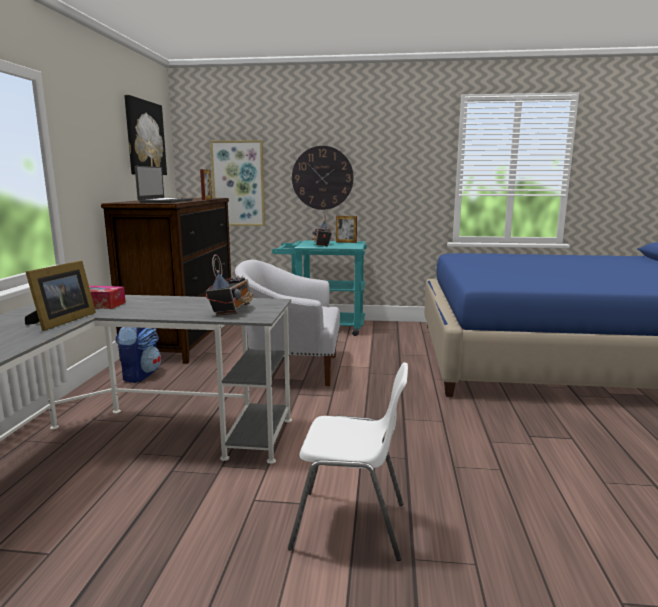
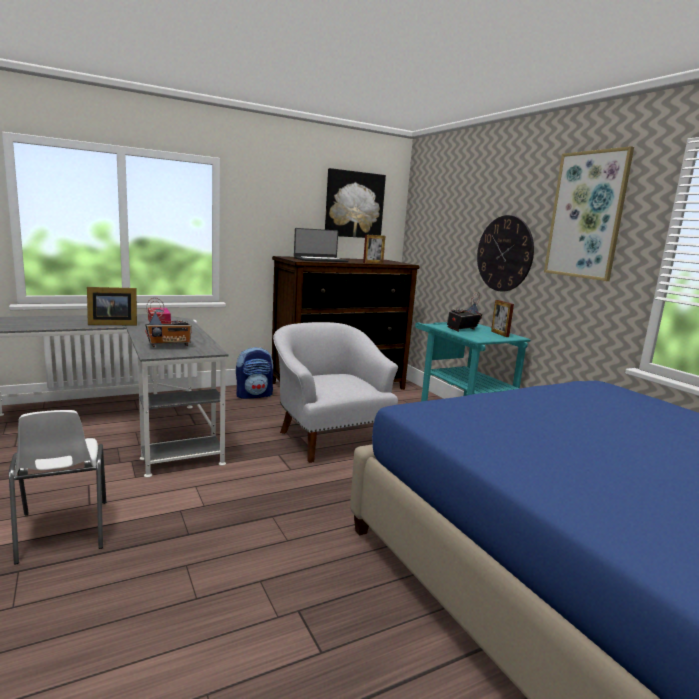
camera: 55 degrees right, 0 degrees up
(238, 183) = (439, 252): picture -> picture (586, 215)

